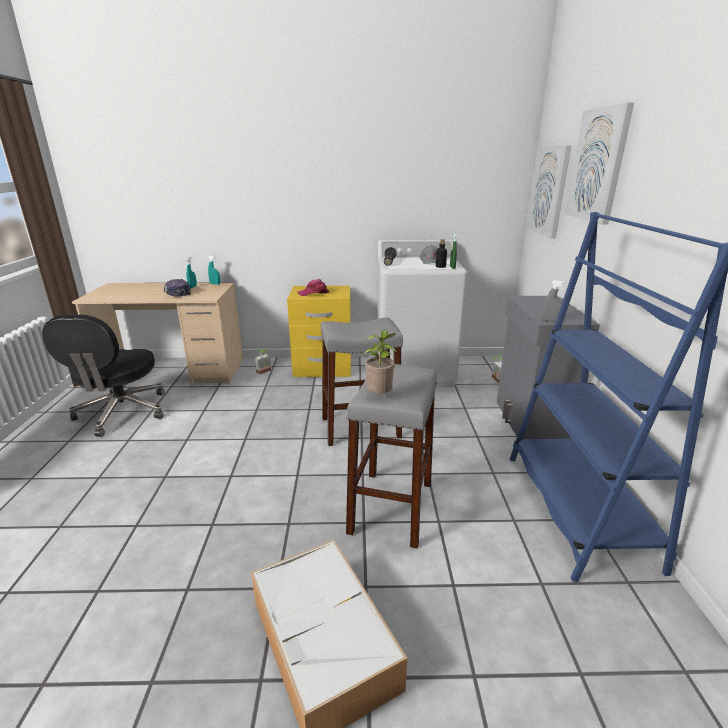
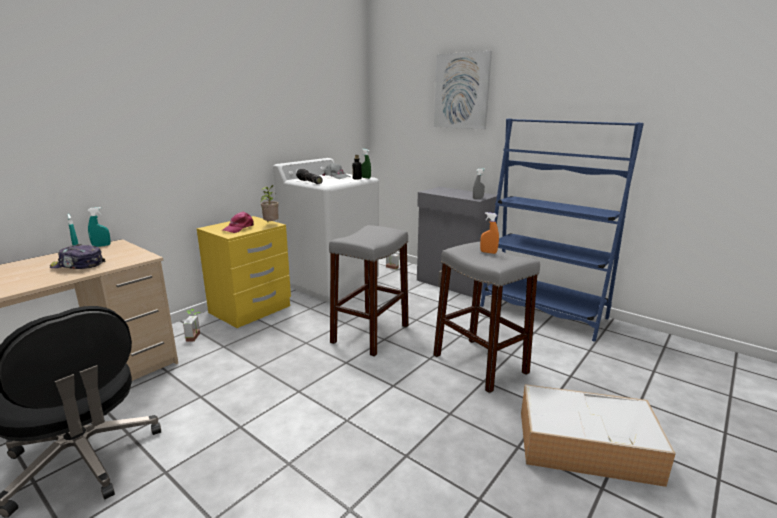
camera: 50 degrees left, 5 degrees down
(380, 396) = (503, 262): potted plant -> potted plant (271, 224)
(401, 382) = (488, 252): none -> orange spray bottle
(549, 191) = (400, 112): picture -> none

